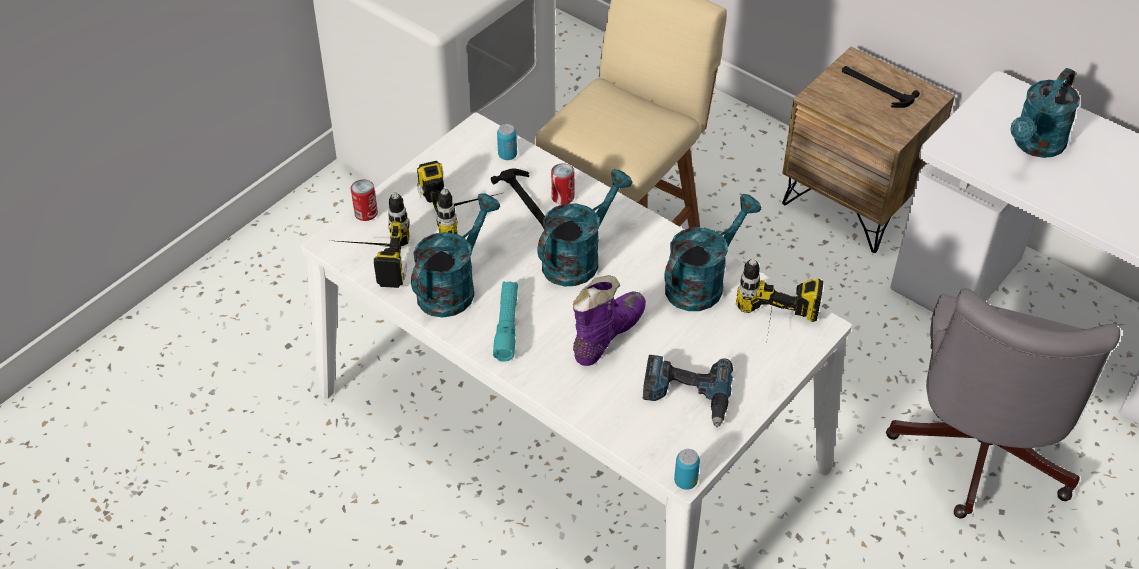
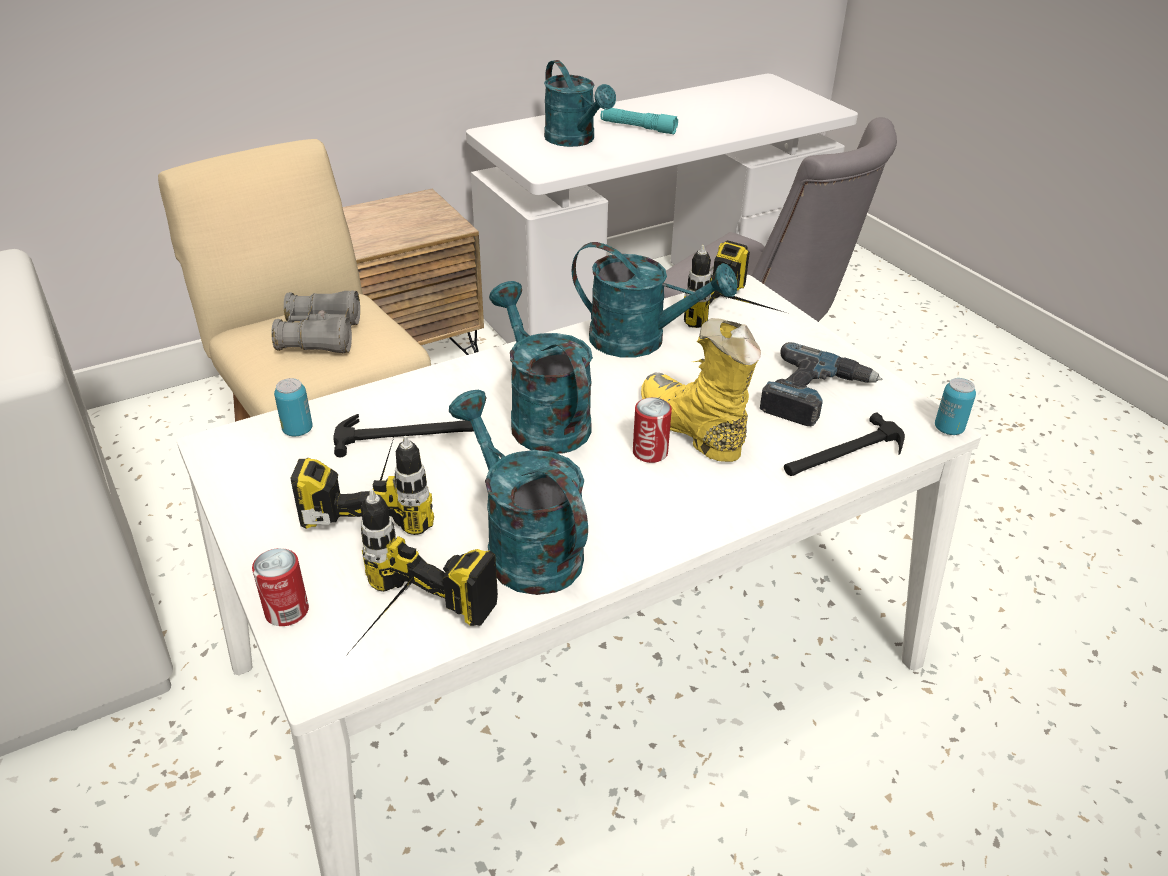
camera: 70 degrees left, 10 degrees down
(507, 326) = (632, 510): turquoise flashlight -> turquoise flashlight (638, 128)
(563, 197) = (421, 403): can -> can (650, 452)
(606, 334) = (690, 428): purple boot -> yellow boot
(617, 123) = (321, 336): none -> grey binoculars
(702, 282) = (641, 341): turquoise watering can -> turquoise watering can turned 135 degrees clockwise
(876, 88) = (384, 217): hammer -> hammer (843, 454)

